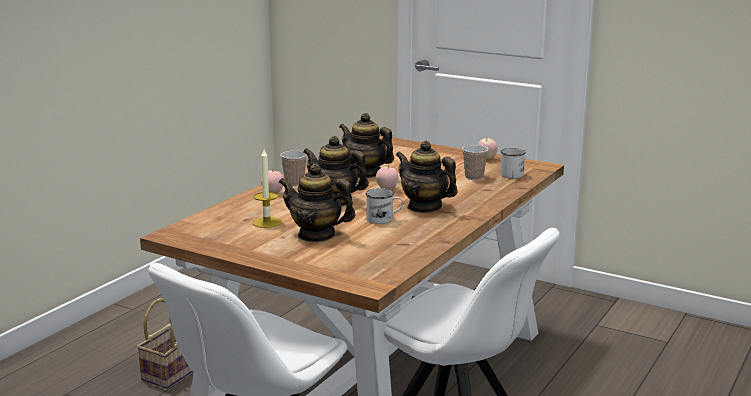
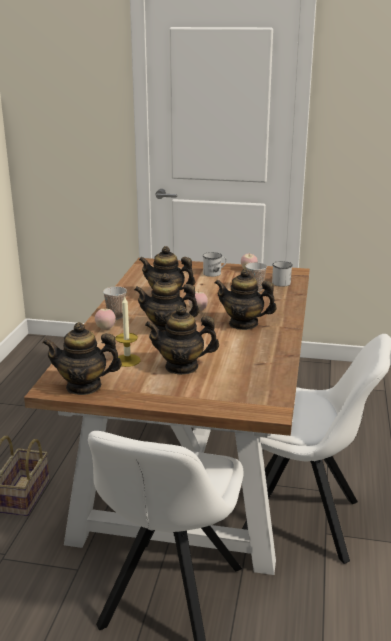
camera: 20 degrees left, 5 degrees up
(203, 237) = (84, 386): none -> teapot
(384, 219) = (222, 341): white mug -> white mug (214, 273)

